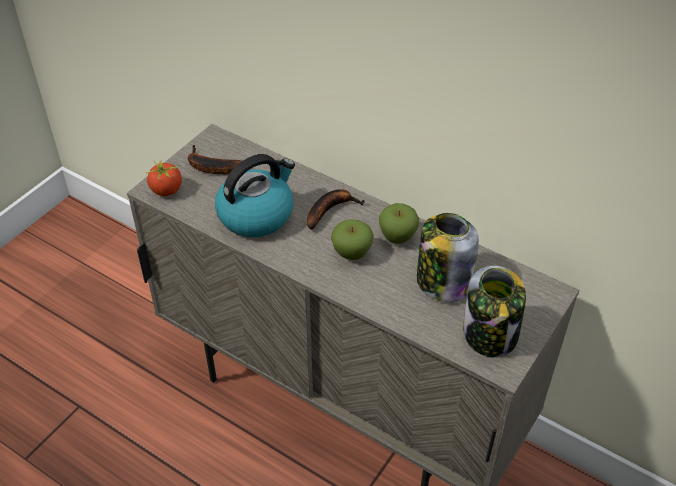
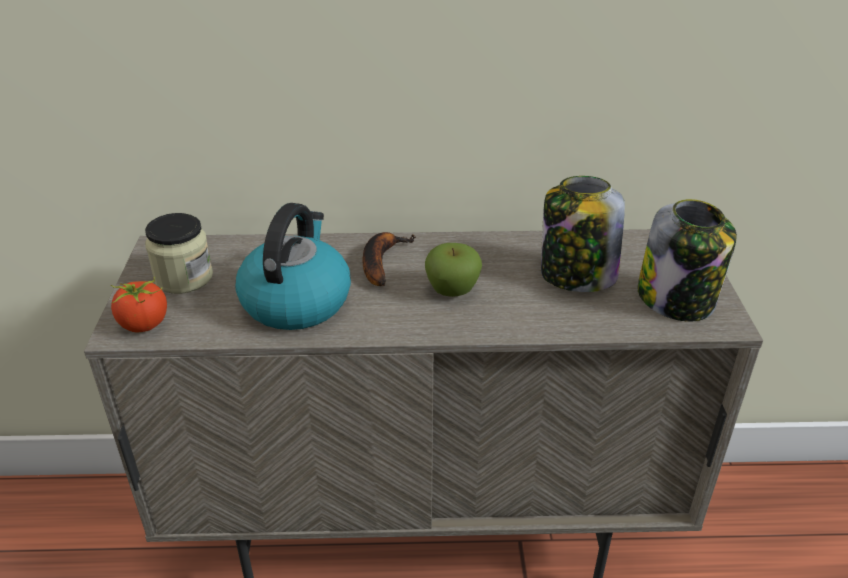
camera: 35 degrees left, 10 degrees down
(210, 167) = (184, 278): banana -> jar
(397, 237) = (483, 256): apple -> none

